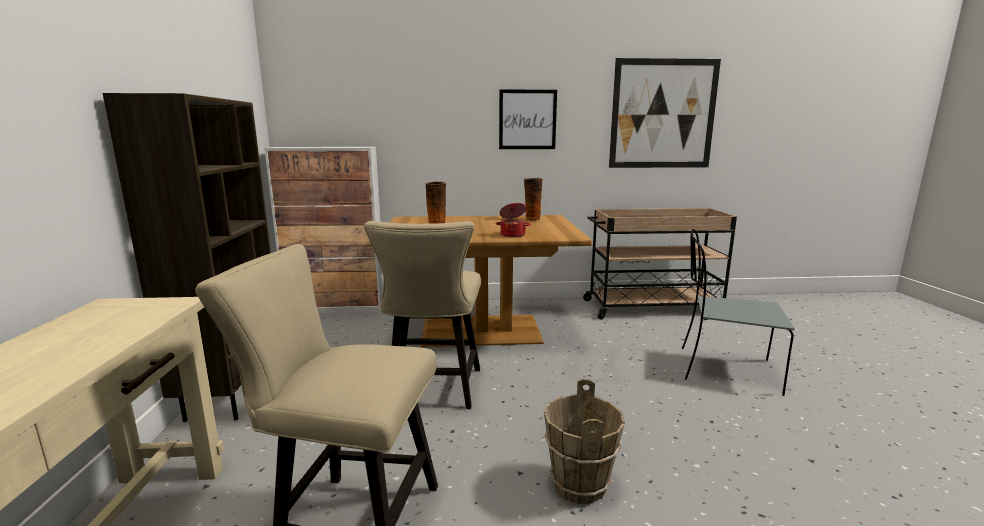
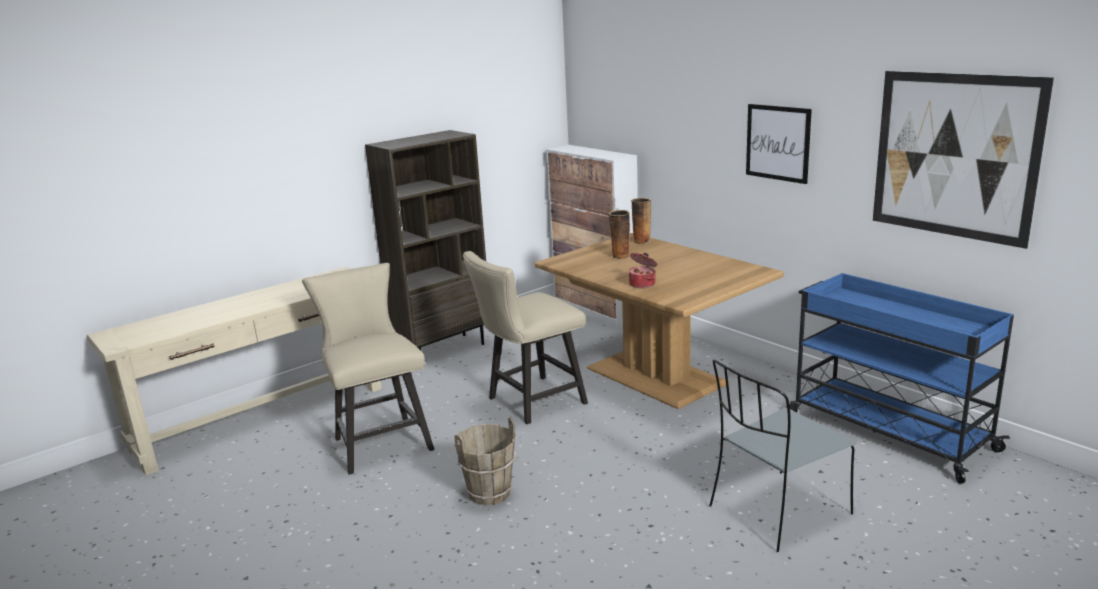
camera: 55 degrees right, 5 degrees up
(532, 219) = (727, 269): vase -> vase (641, 241)
(652, 308) = (886, 431): beige cart -> blue cart
(724, 370) = (777, 511): grey chair -> grey chair turned 105 degrees counterclockwise

